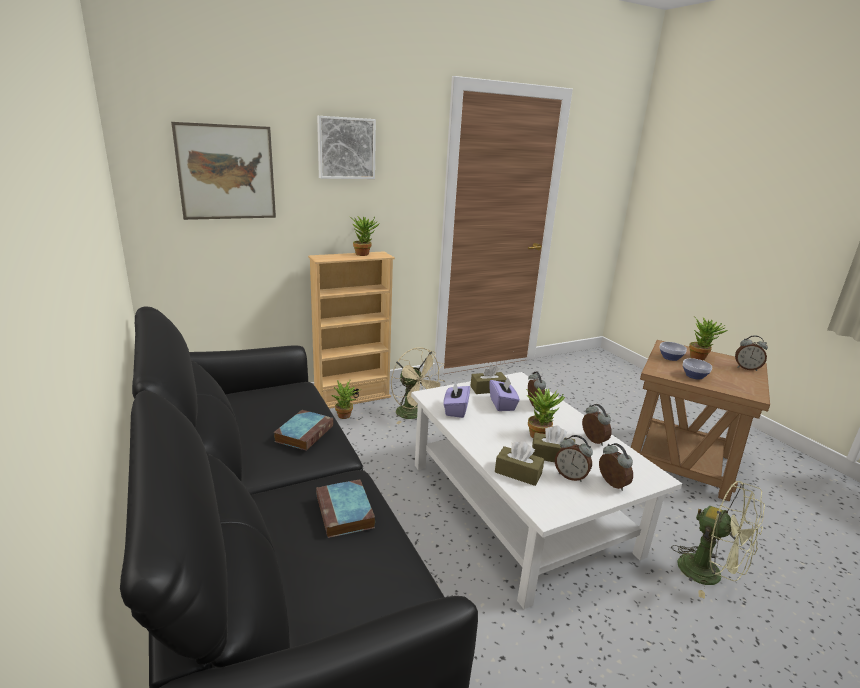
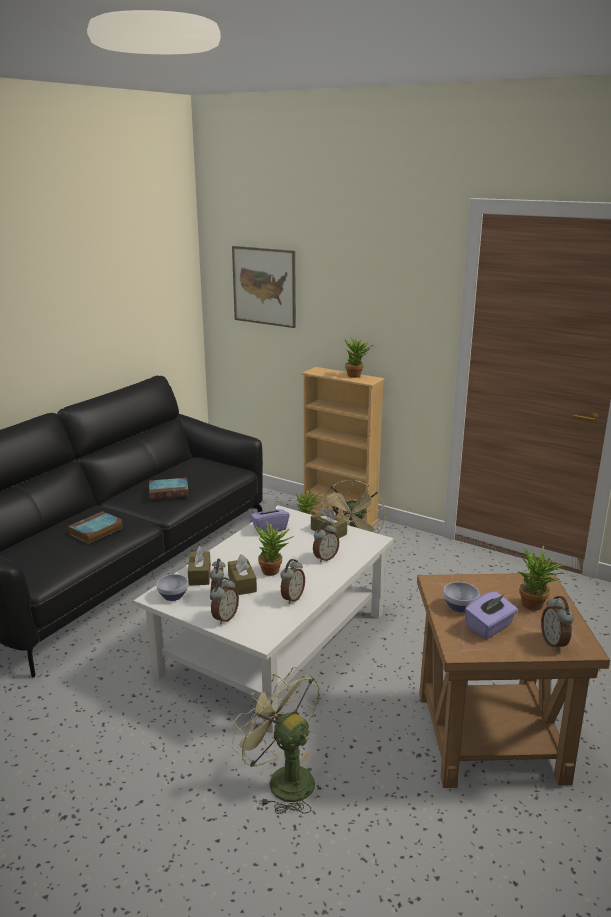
camera: 60 degrees right, 0 degrees up
(346, 148) = (355, 272): picture -> none
(502, 404) = (307, 544): purple tissue box -> purple tissue box (489, 627)
(670, 357) = (498, 586): bowl -> bowl (174, 595)
(709, 575) = (282, 779): green fan -> green fan turned 120 degrees clockwise

